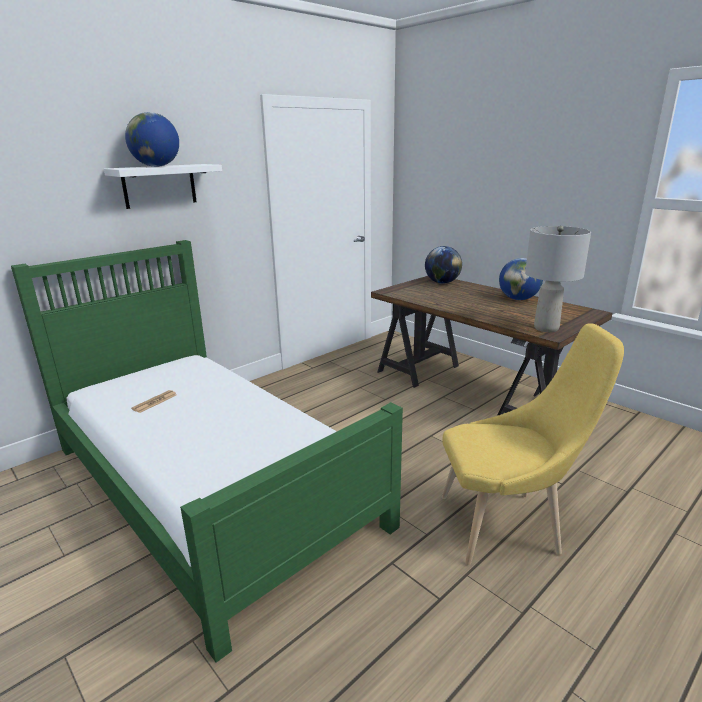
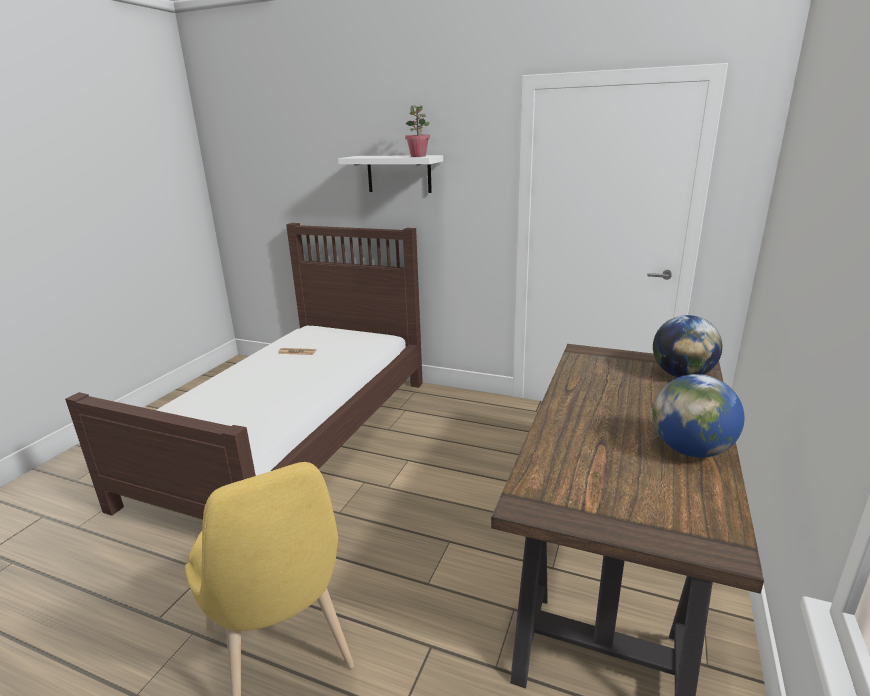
camera: 65 degrees right, 0 degrees up
(157, 166) = (381, 156): globe -> none
(197, 164) = (418, 156): none -> potted plant
(210, 483) = (293, 435): green bed -> brown bed
(545, 328) = (551, 496): grey table lamp -> none

